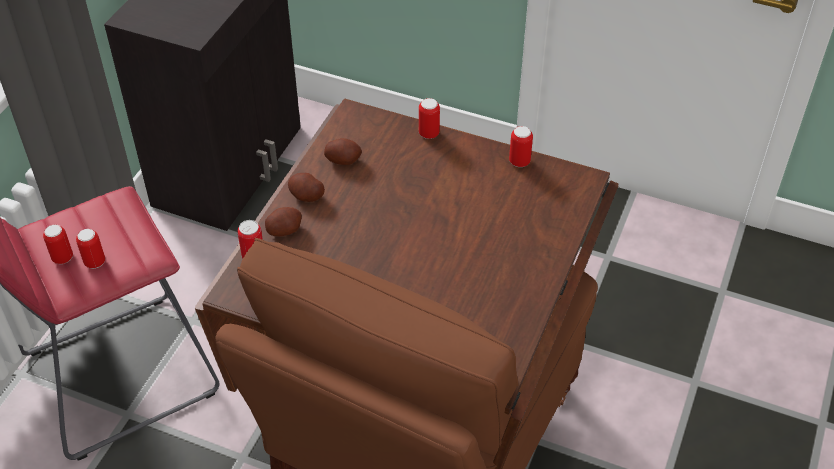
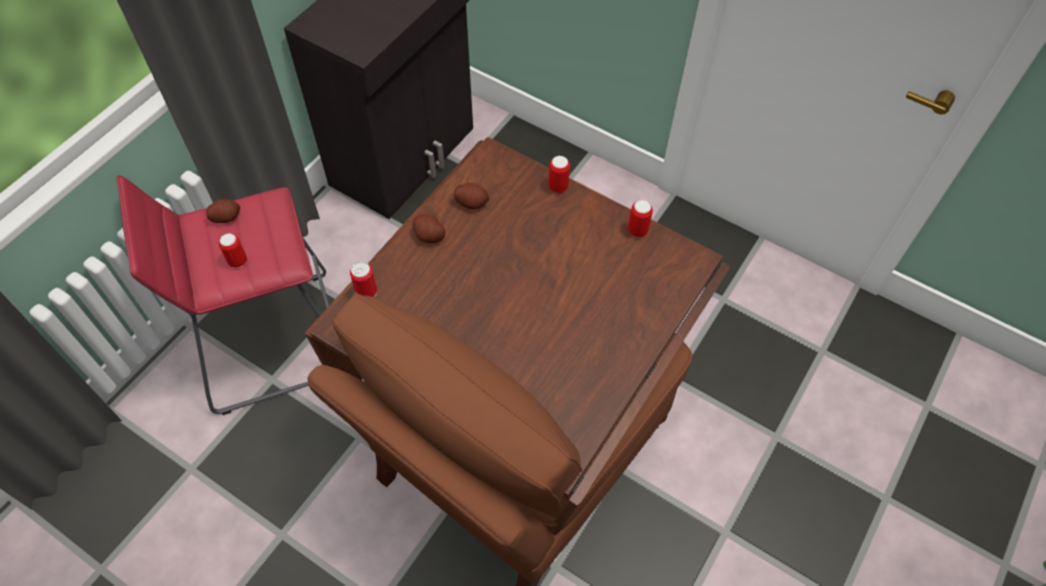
camera: 10 degrees right, 10 degrees up
(62, 258) = (211, 252): can -> none
(284, 230) = (401, 268): potato -> potato (226, 217)

